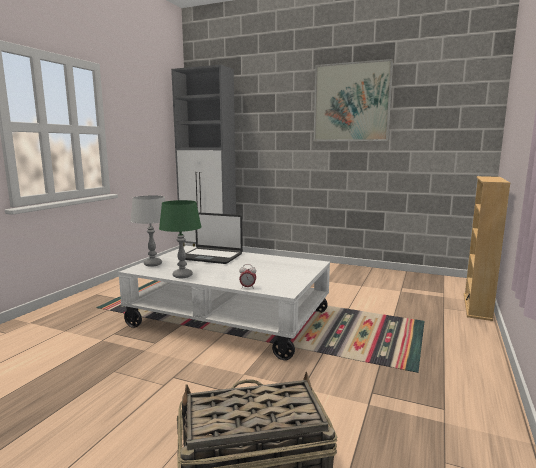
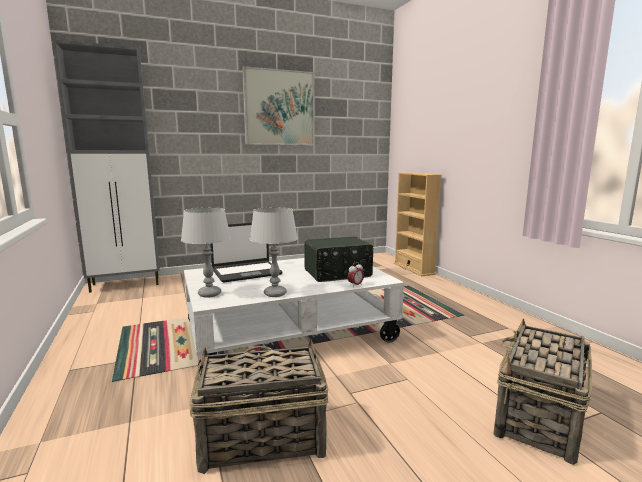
camera: 45 degrees left, 0 degrees up
(82, 371) = (260, 438): none -> basket
(182, 275) = (275, 294): green table lamp -> grey table lamp
(264, 275) = (338, 274): none -> radio

